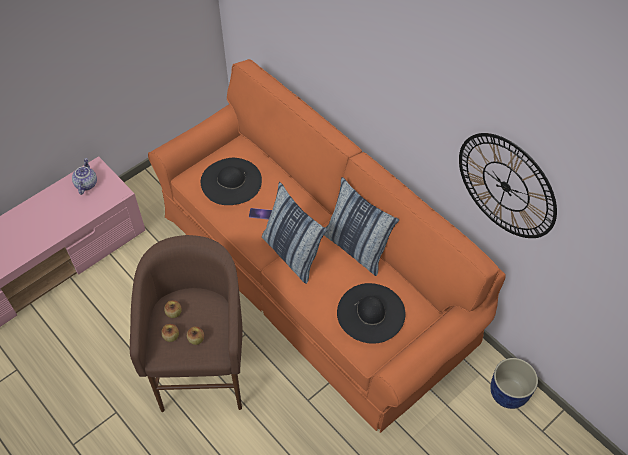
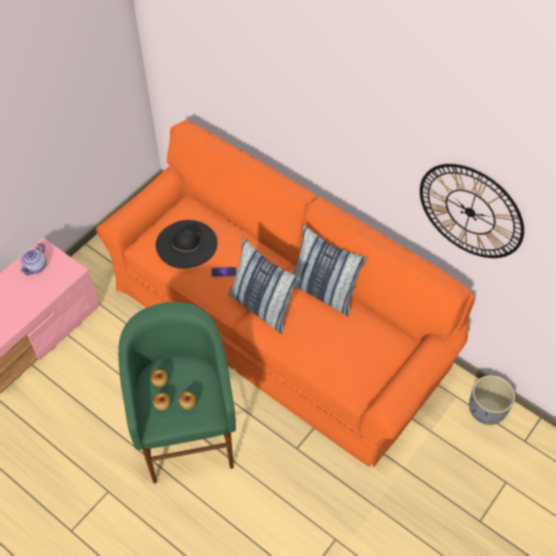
camera: 10 degrees left, 0 degrees up
(86, 184) = (36, 267): teapot -> teapot turned 150 degrees counterclockwise
(203, 368) = (187, 434): brown stool -> green stool
(371, 313) = (351, 352): black hat -> none
(509, 393) = (487, 410): blue planter -> grey planter

